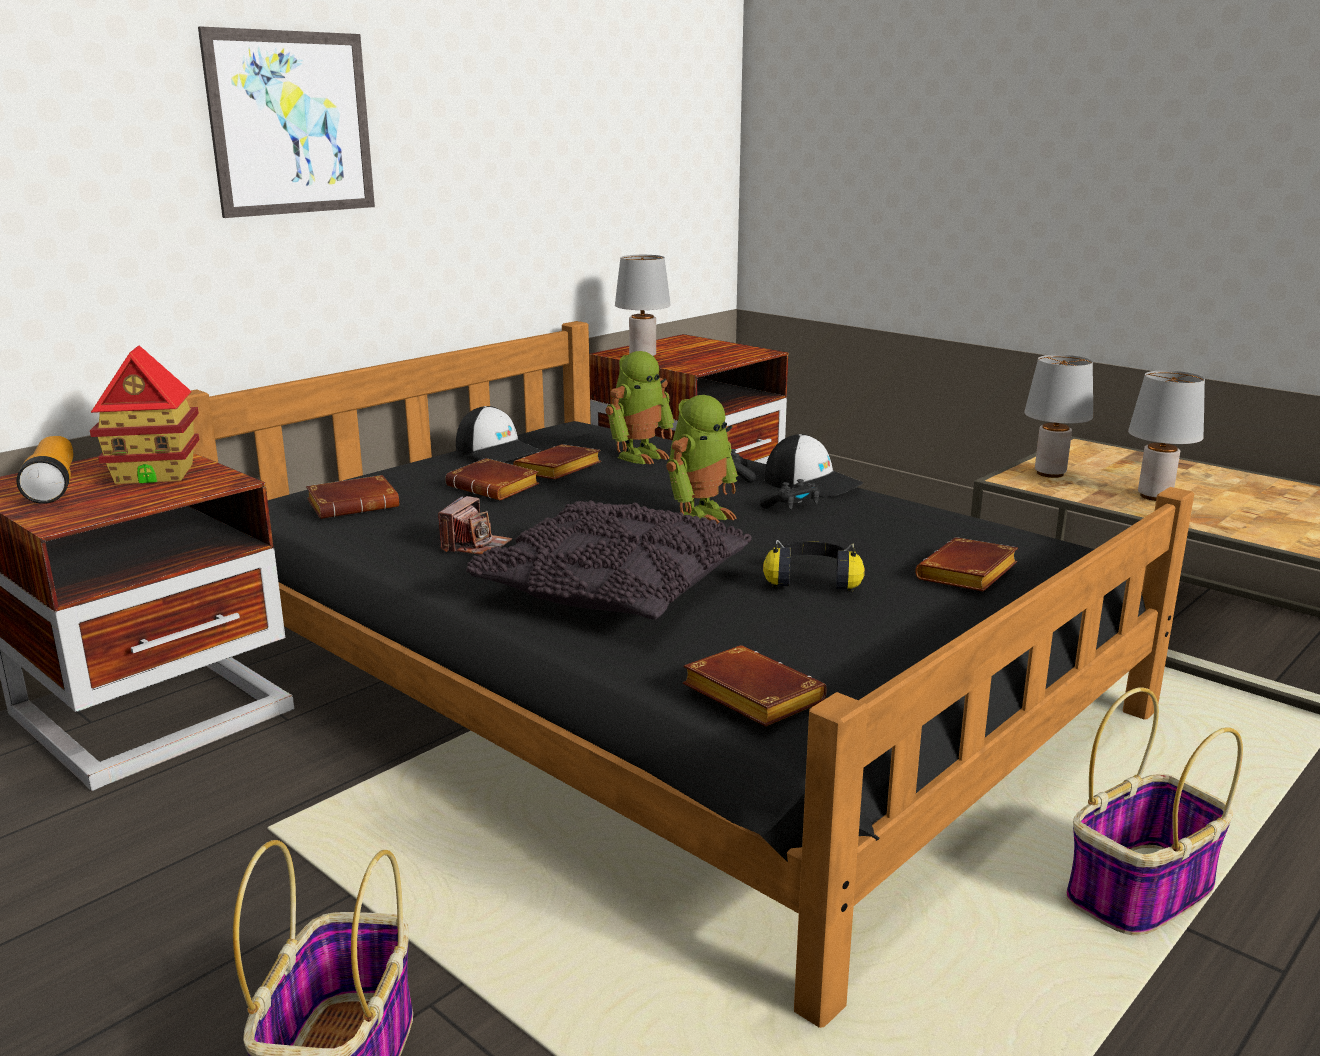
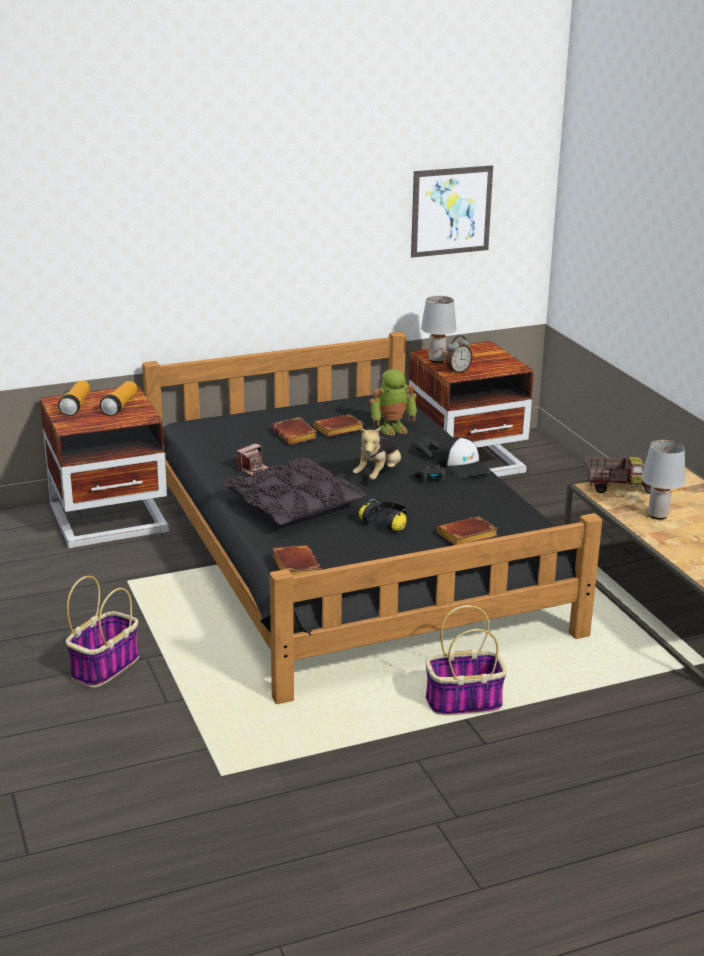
camera: 25 degrees right, 5 degrees up
(155, 474) = (120, 406): toy house -> flashlight
(291, 123) = (221, 226): picture -> picture (451, 211)
(355, 504) = (220, 433): brown book -> none
(497, 451) = (320, 410): cap -> none
(690, 364) = (457, 371): none -> alarm clock
(700, 515) = (379, 475): toy robot -> plush toy
(1049, 473) = (620, 487): grey table lamp -> toy truck

